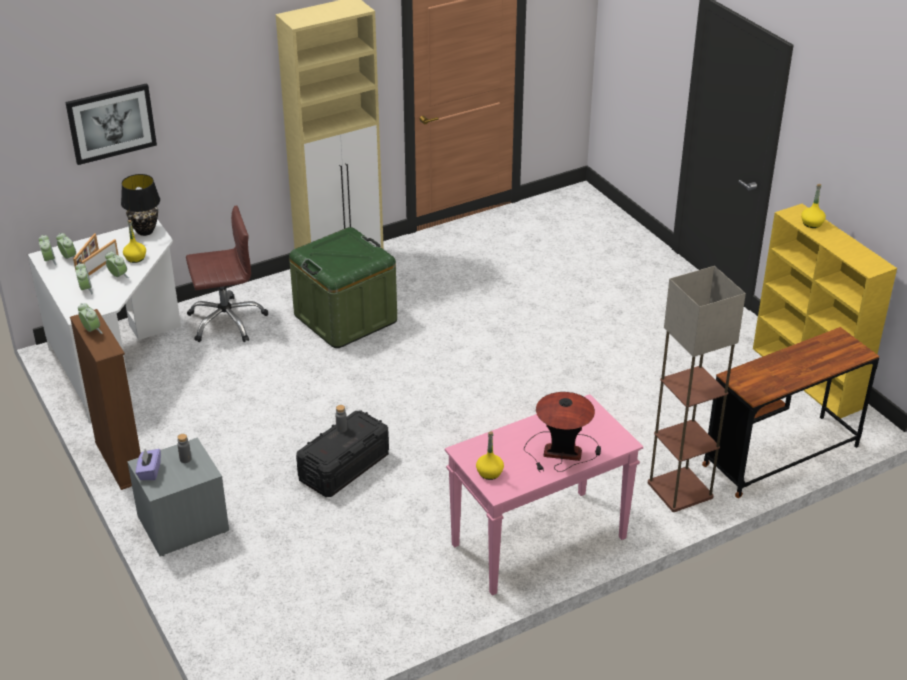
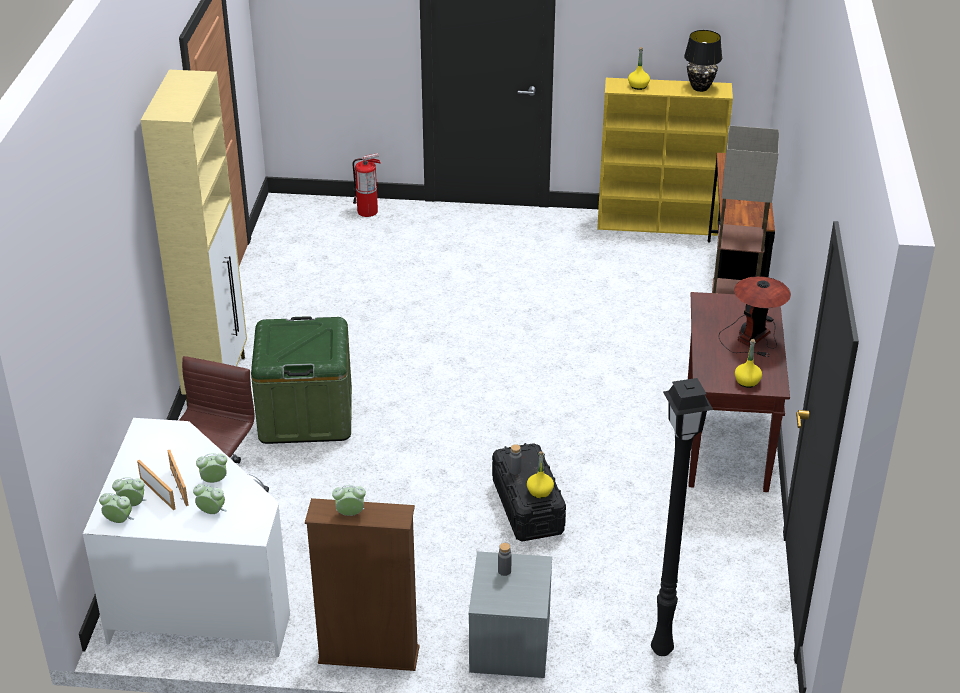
camera: 55 degrees left, 0 degrees up
(111, 123) = (85, 325): picture -> none
(135, 258) = (193, 457): yellow bottle -> yellow bottle (540, 491)
(145, 231) = (149, 433): black table lamp -> black table lamp (700, 88)
(149, 472) = (501, 602): purple tissue box -> none
(238, 608) = (661, 651): none -> black floor lamp
(538, 543) = (726, 440): pink console table -> brown console table
(621, 231) = (368, 211): none -> fire extinguisher

